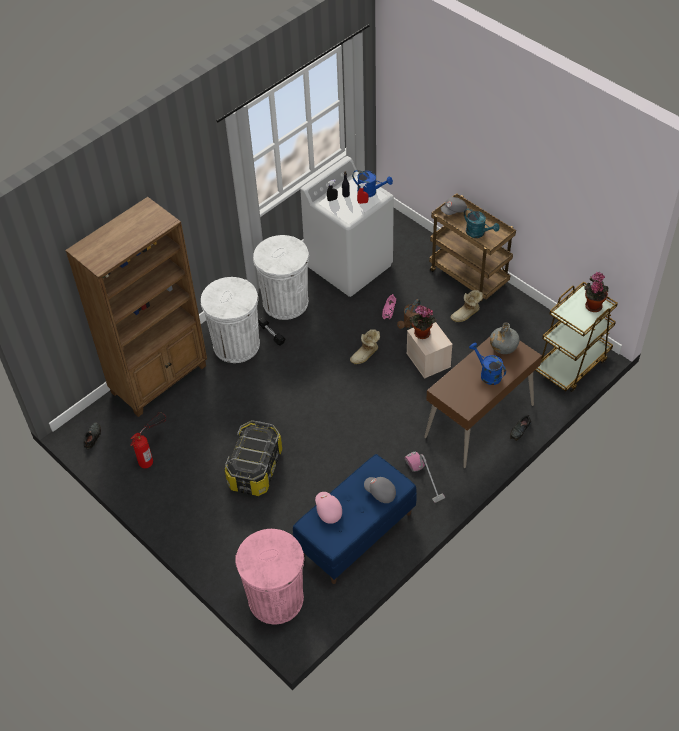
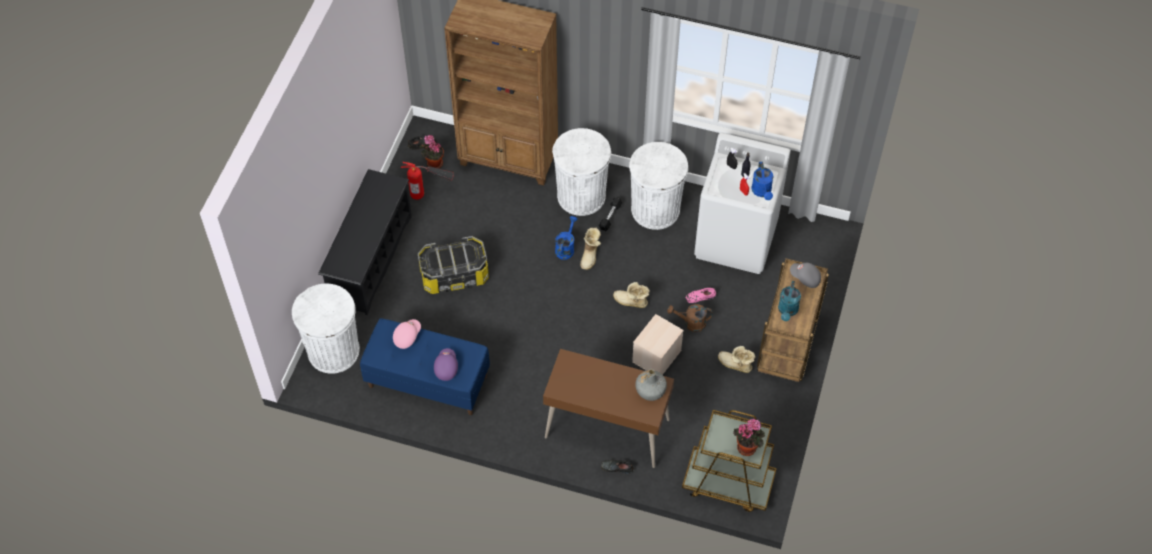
camera: 60 degrees right, 5 degrees up
(192, 528) = (371, 259): none -> black shoe rack
(276, 599) = (334, 351): pink trash can -> white trash can
(301, 363) = (590, 256): none -> boot
(380, 492) = (446, 367): grey cap -> purple cap
(421, 334) = (657, 327): potted plant -> potted plant (433, 163)
(424, 478) = (515, 410): vacuum cleaner -> none
(487, 374) = (607, 390): blue watering can -> blue watering can (566, 248)

